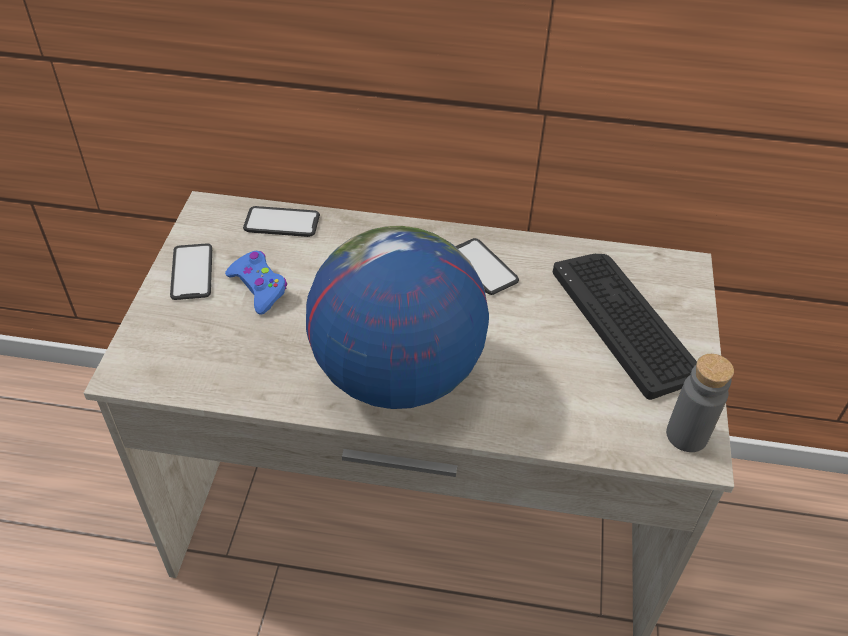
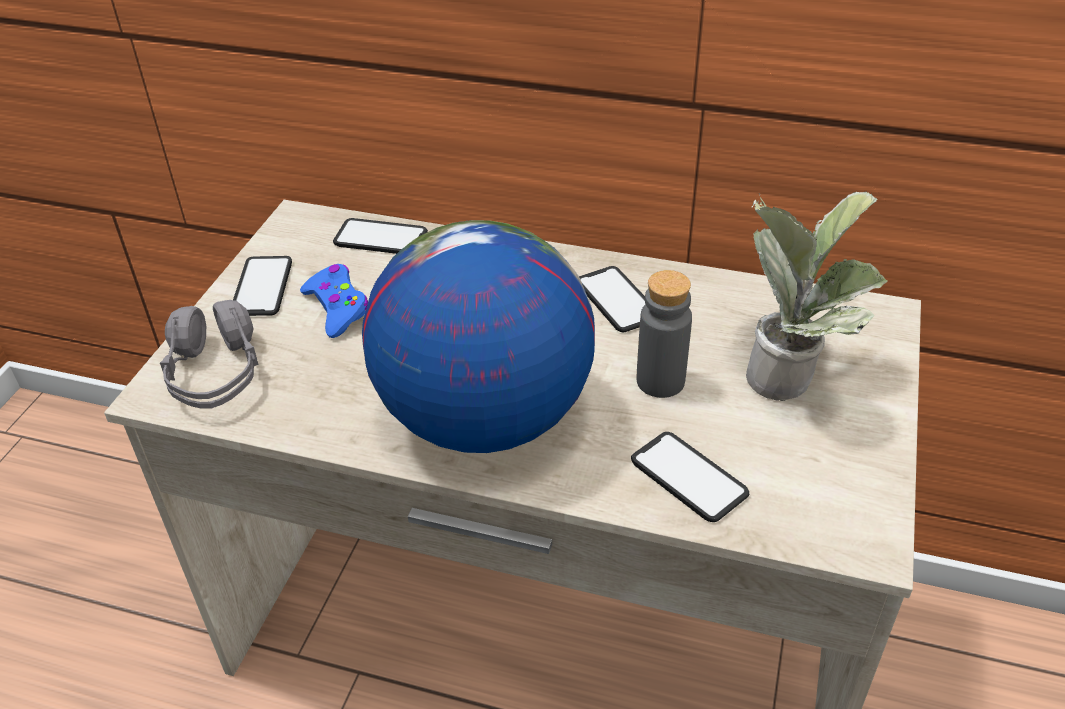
camera: 10 degrees right, 5 degrees down
(170, 353) = (215, 374): none -> grey headphones
(561, 412) = (688, 477): none -> phone
(625, 322) = (792, 374): keyboard -> potted plant
(686, 435) = (854, 518): grey bottle -> grey bottle (660, 381)

